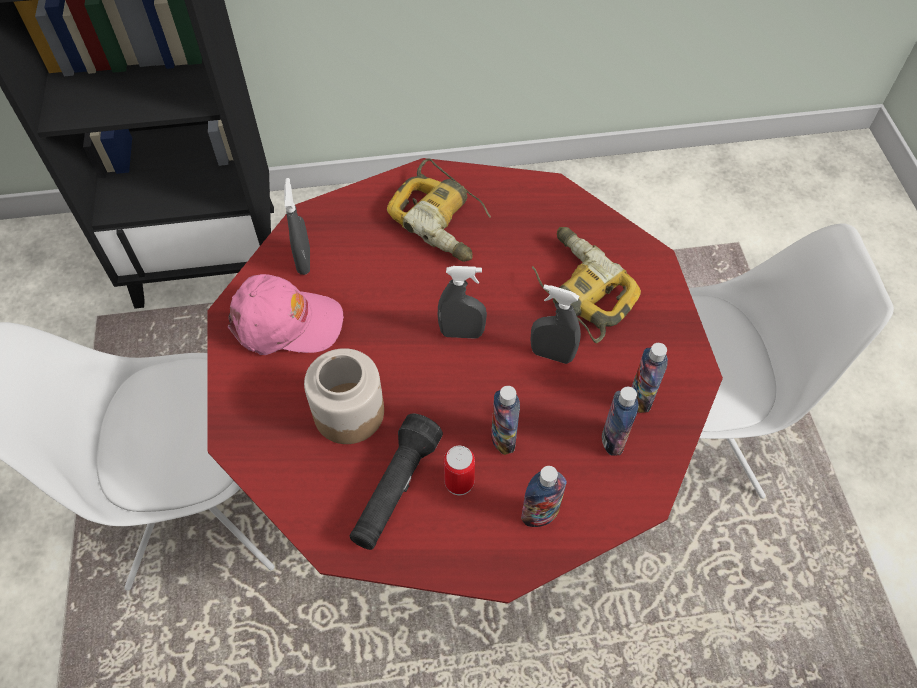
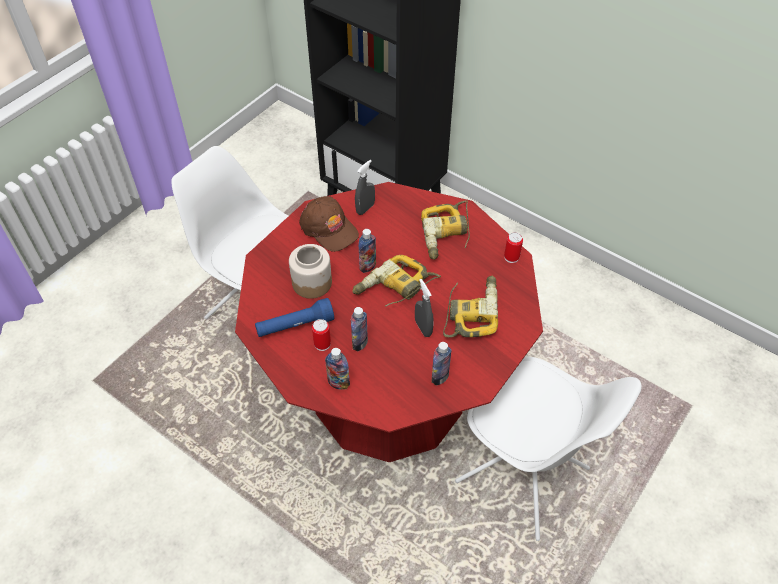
camera: 45 degrees right, 5 degrees down
(286, 322) = (329, 228): pink cap -> brown cap
(395, 490) = (295, 326): black flashlight -> blue flashlight
(461, 333) = (395, 288): grey spray bottle -> power drill
(545, 192) = (511, 257): none -> can
(613, 440) = (405, 382): bottle -> bottle (367, 266)

